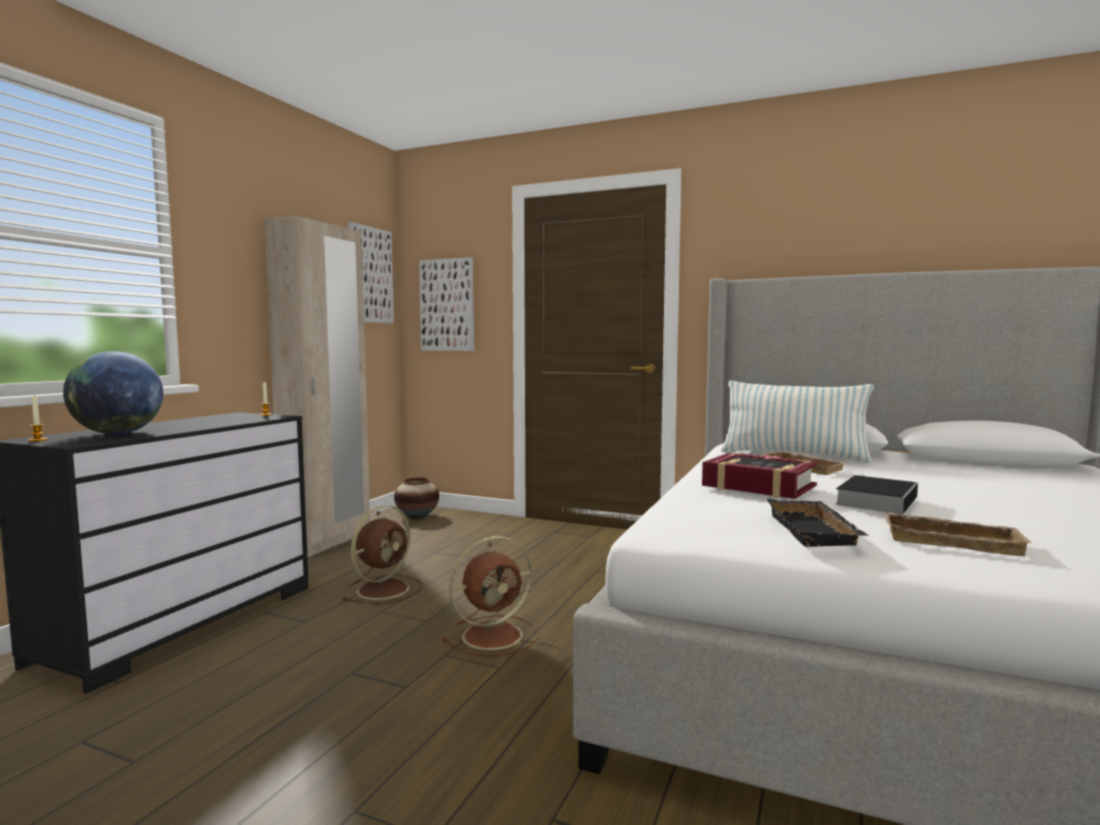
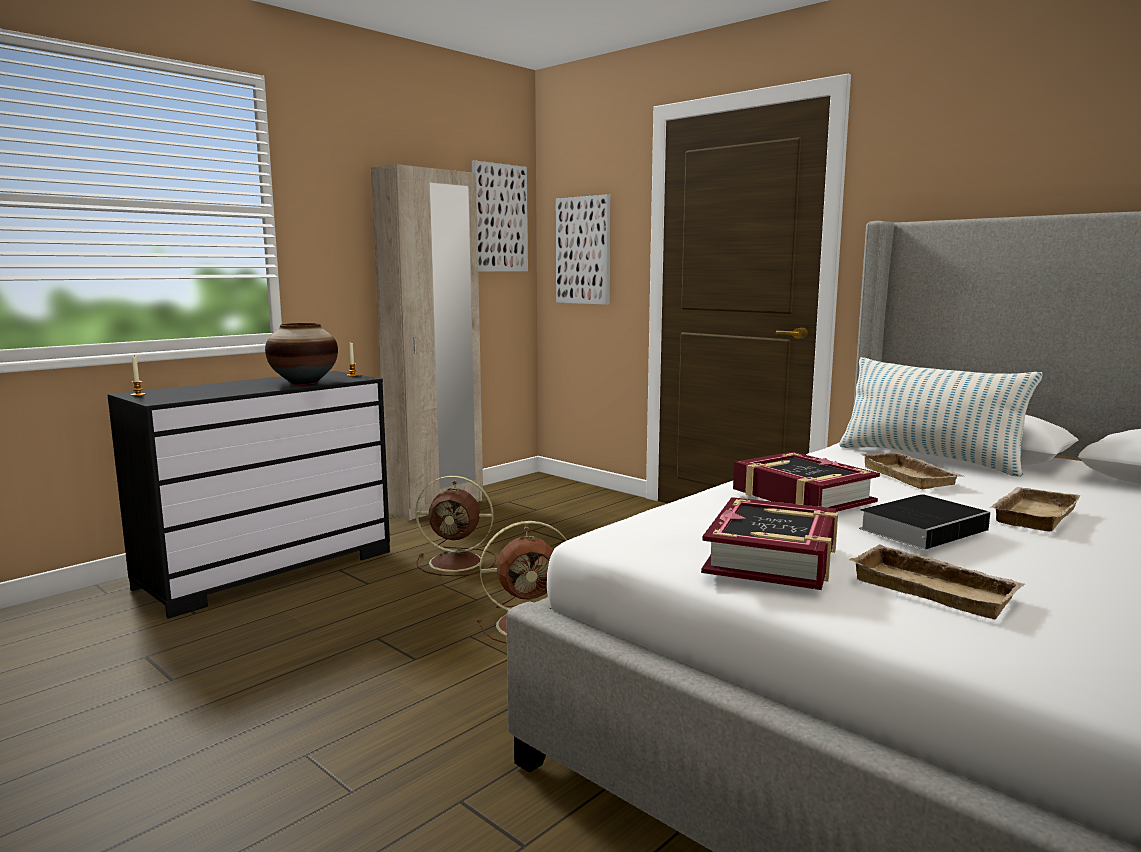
camera: 20 degrees right, 5 degrees up
(117, 434) = (203, 391): globe -> none
(385, 589) = (458, 562): brown fan -> brown fan turned 45 degrees clockwise
(417, 517) = (541, 489): vase -> vase (304, 383)
(816, 531) = (773, 557): black tray -> book
(920, 485) = (1031, 514): none -> beige tray

